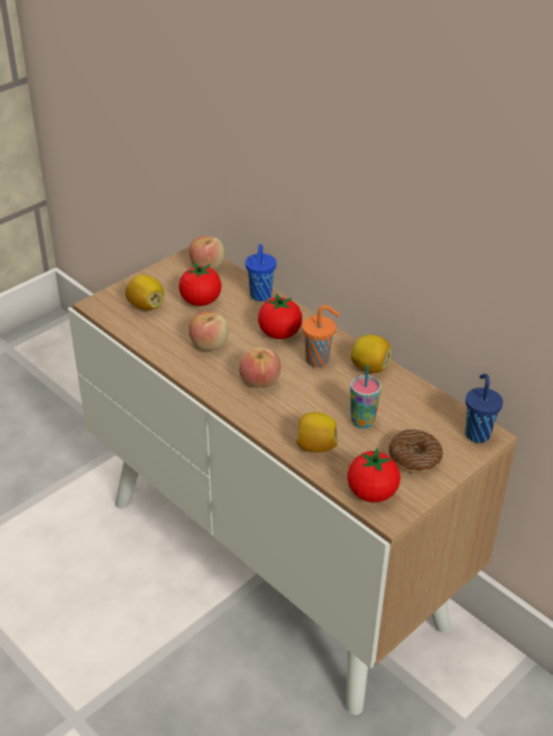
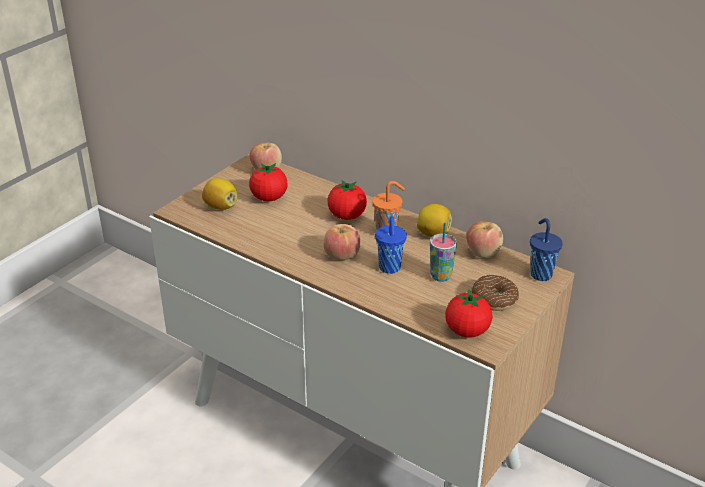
camera: 10 degrees left, 5 degrees down
(209, 344) = (287, 231): apple -> apple (483, 252)
(260, 296) = (320, 188): blue cup -> blue cup (389, 268)
(315, 446) = (406, 301): lemon -> none

